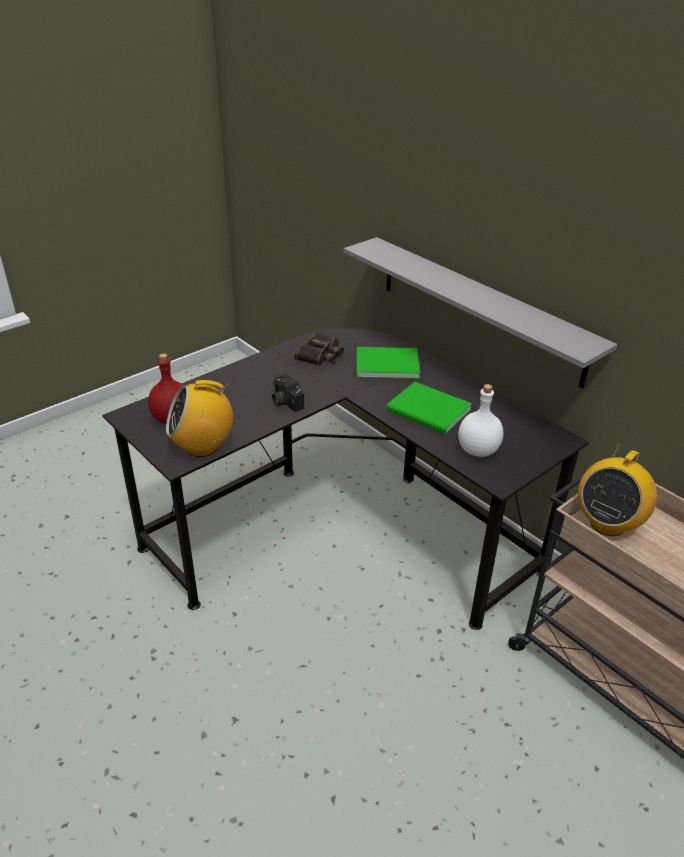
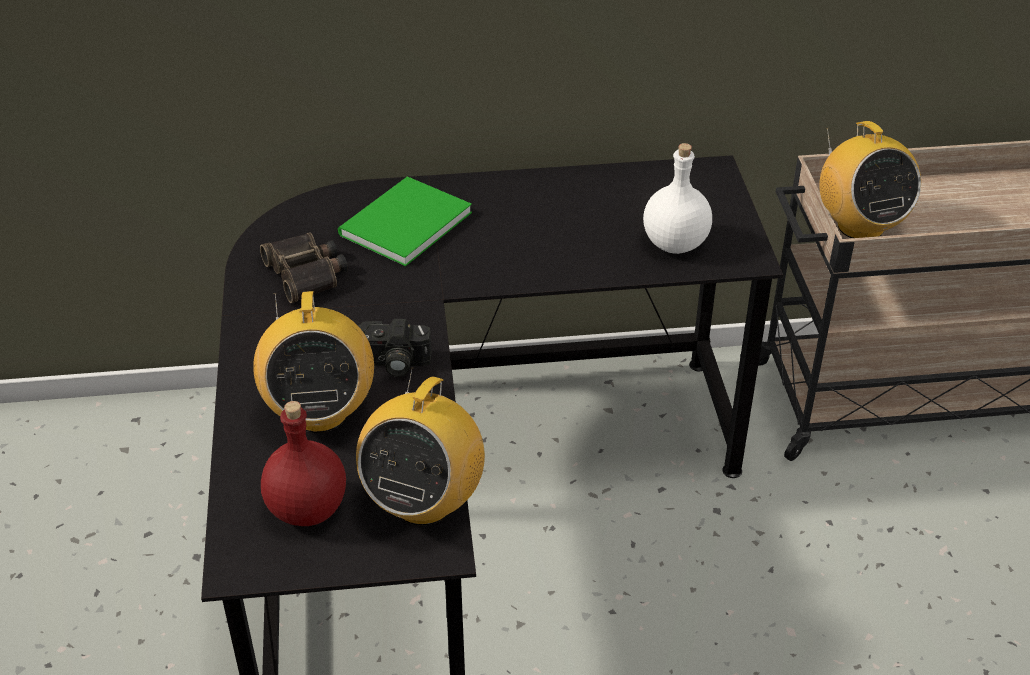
camera: 55 degrees left, 5 degrees up
(234, 396) = (319, 412): none -> radio
(429, 411) = (556, 241): green book -> none
(478, 309) = (500, 64): grey shelf -> none

